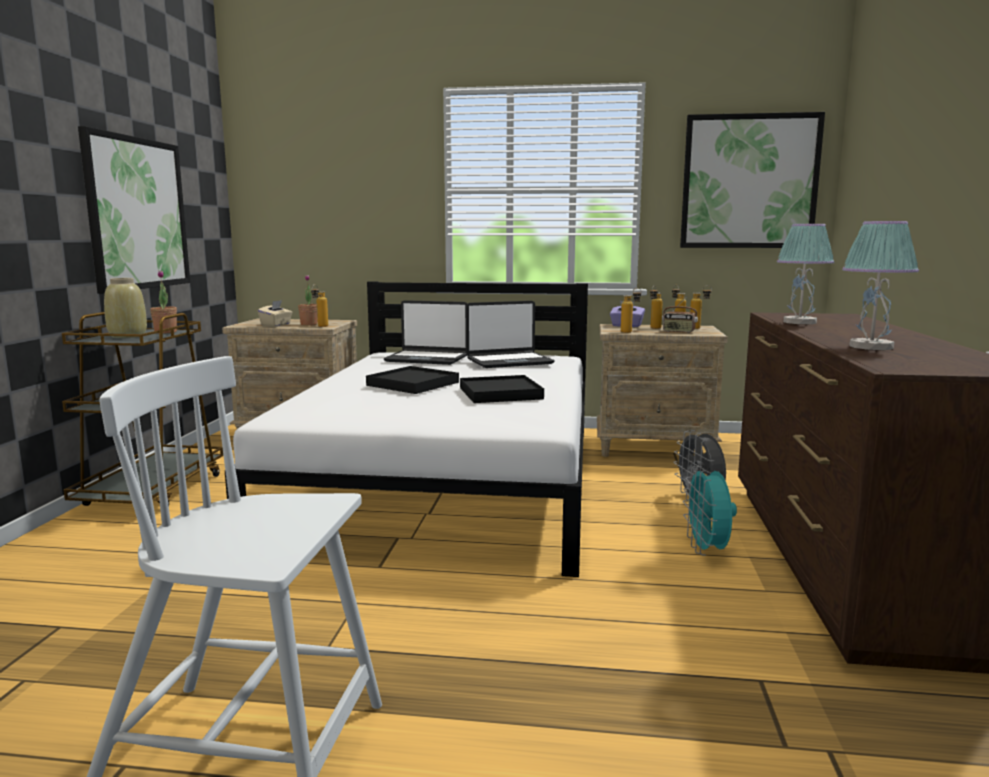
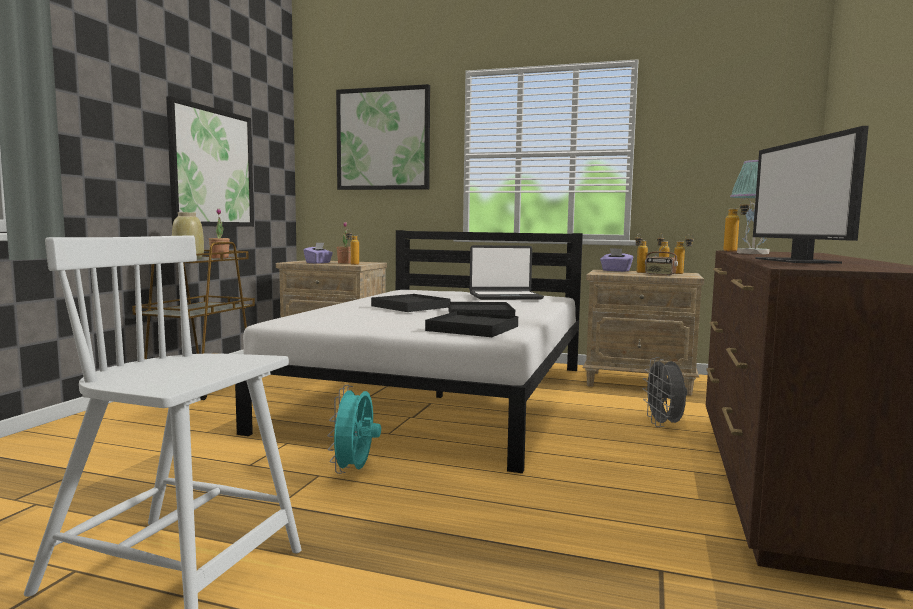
camera: 10 degrees right, 5 degrees down
(276, 325) = (318, 263): beige tissue box -> purple tissue box
(427, 358) = (437, 293): laptop -> none
(508, 417) = (472, 328): none -> black tray
(630, 332) = (614, 274): bottle -> bottle (735, 251)
(707, 550) = (654, 463): turquoise fan -> turquoise fan (355, 471)
(749, 182) = (734, 144): picture -> picture (383, 139)
(871, 347) = (798, 261): table lamp -> monitor

